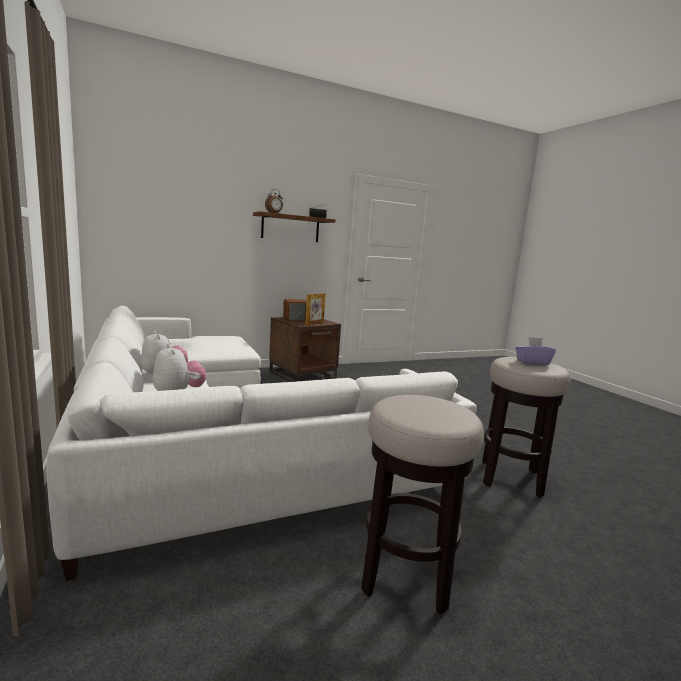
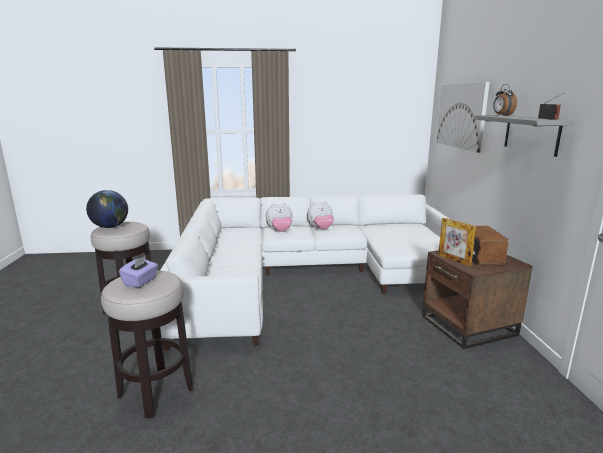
camera: 110 degrees right, 5 degrees up
(174, 208) = (461, 115): none -> picture
(290, 228) = (531, 134): brown shelf -> grey shelf
(439, 414) = (110, 227): none -> globe

